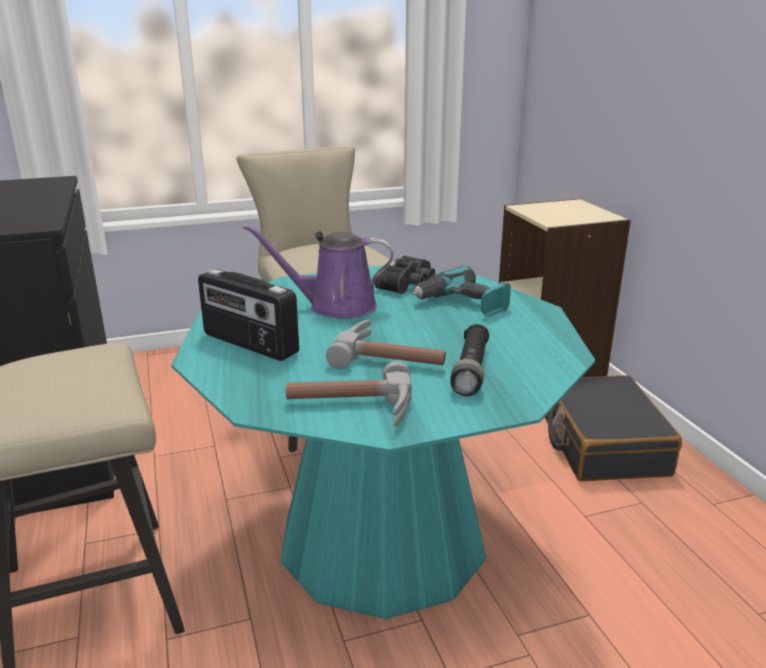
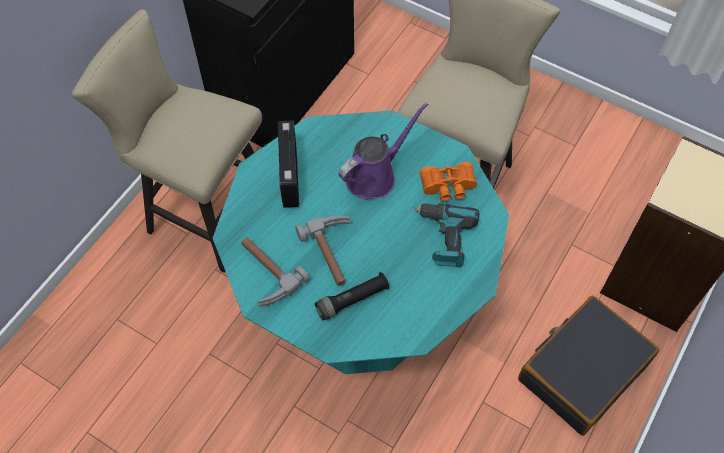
camera: 50 degrees right, 35 degrees up
(335, 306) = (374, 175): purple watering can -> purple watering can turned 90 degrees clockwise
(409, 285) = (448, 187): black binoculars -> orange binoculars

